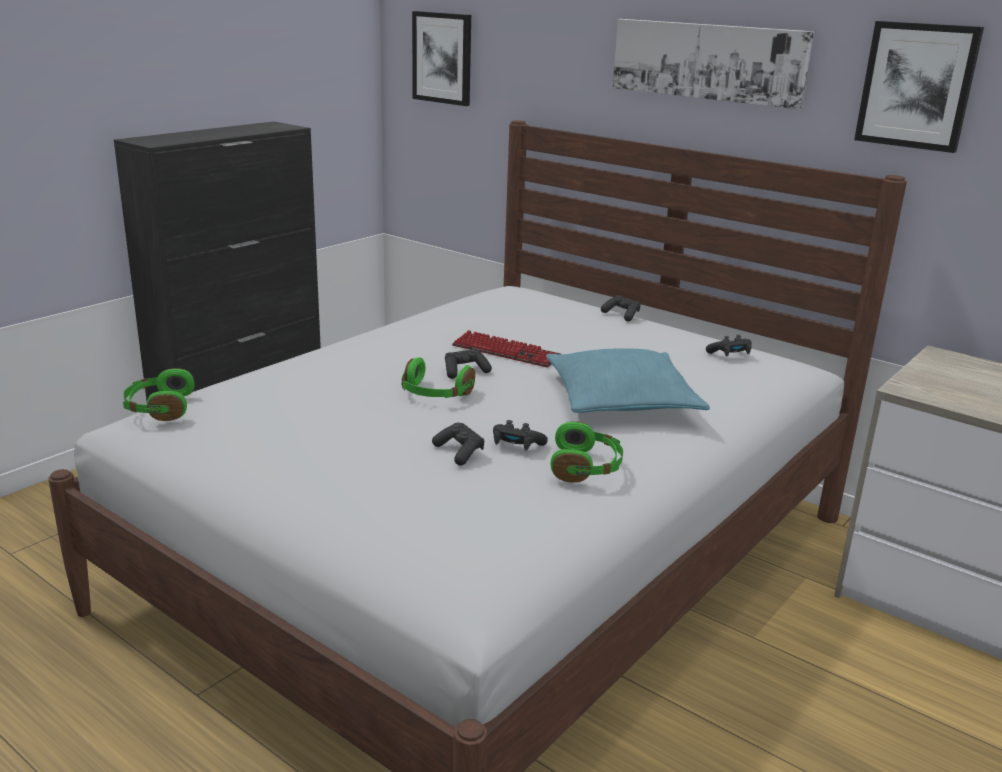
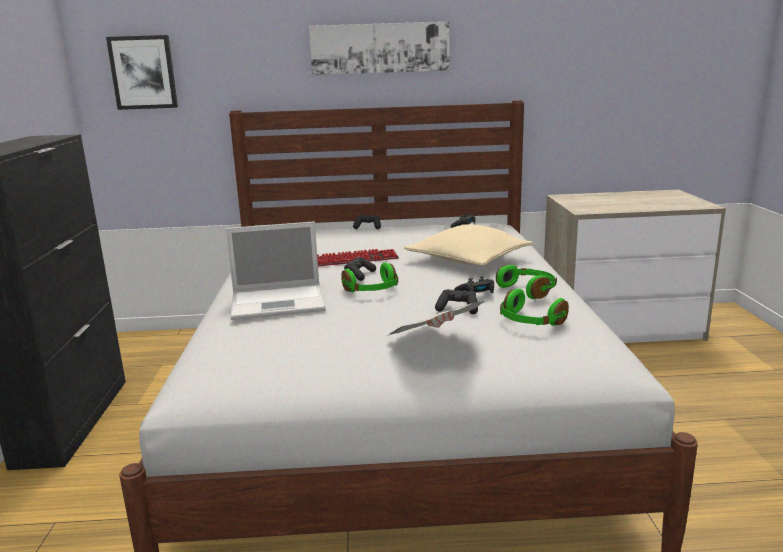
camera: 40 degrees left, 5 degrees down
(159, 408) = (199, 369): green headphones -> green headphones (530, 322)
(335, 371) = (280, 302): none -> laptop
(353, 476) = (434, 343): none -> newspaper
(621, 400) = (468, 259): turquoise pillow -> beige pillow
(917, 86) = (514, 47): picture -> none

